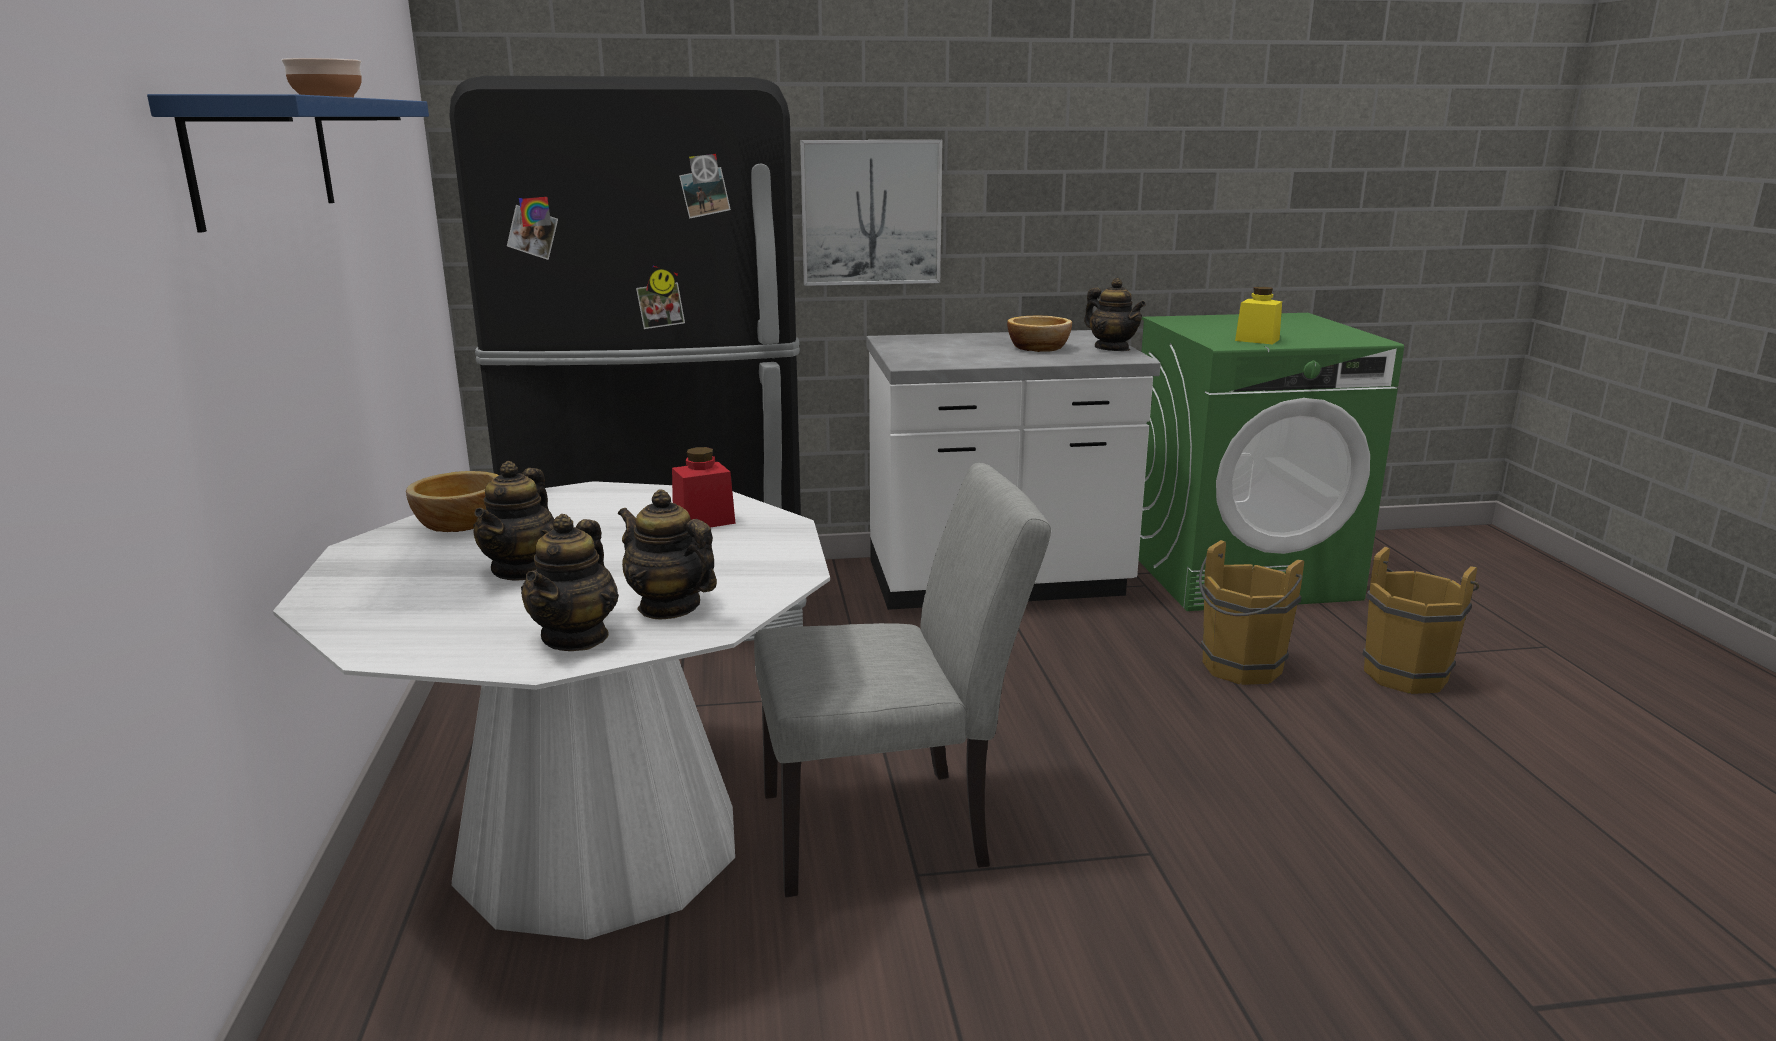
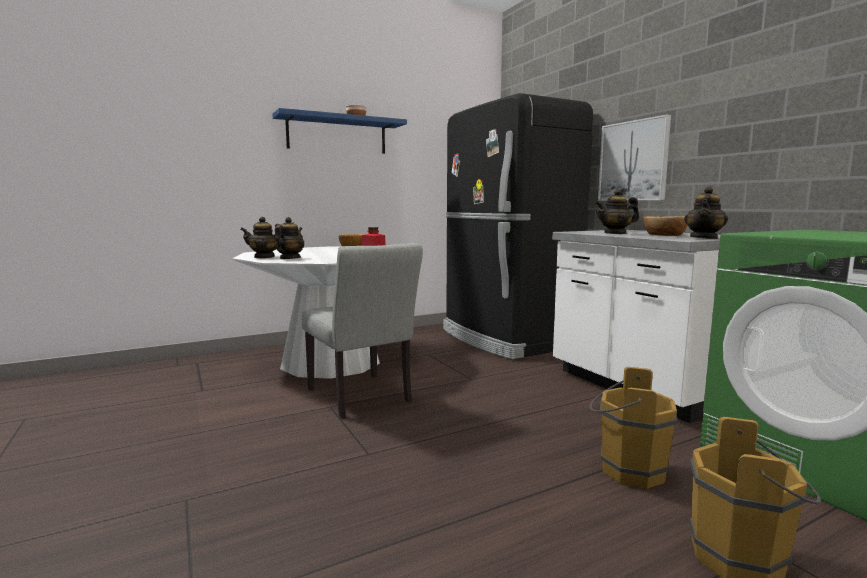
camera: 70 degrees right, 10 degrees down
(522, 570) = (316, 252): teapot -> teapot (615, 233)
(1257, 340) = (796, 234): yellow jar -> none

